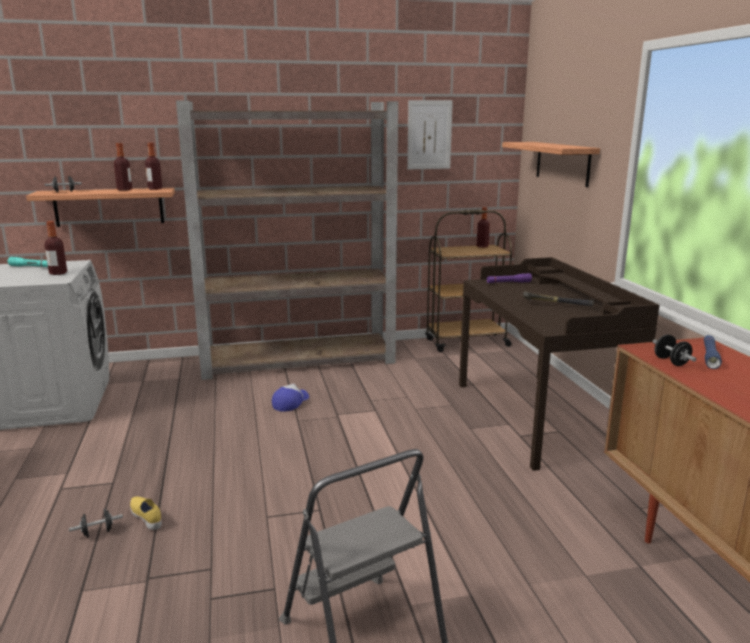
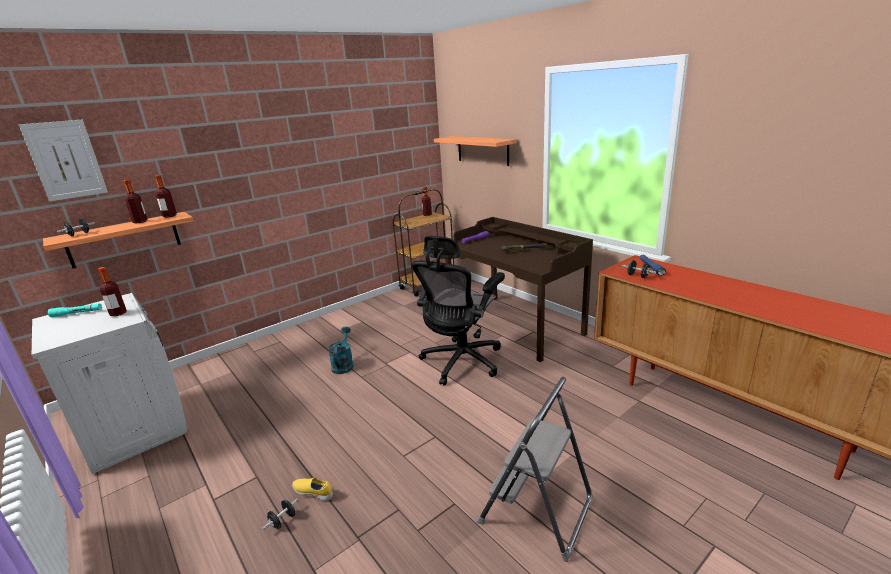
camera: 25 degrees left, 5 degrees up
(290, 402) = (343, 364): cap -> turquoise watering can
(298, 359) = (318, 329): brown bookcase -> none
(427, 440) = (462, 362): none -> office chair
(429, 135) = (380, 138): picture -> picture (65, 160)

